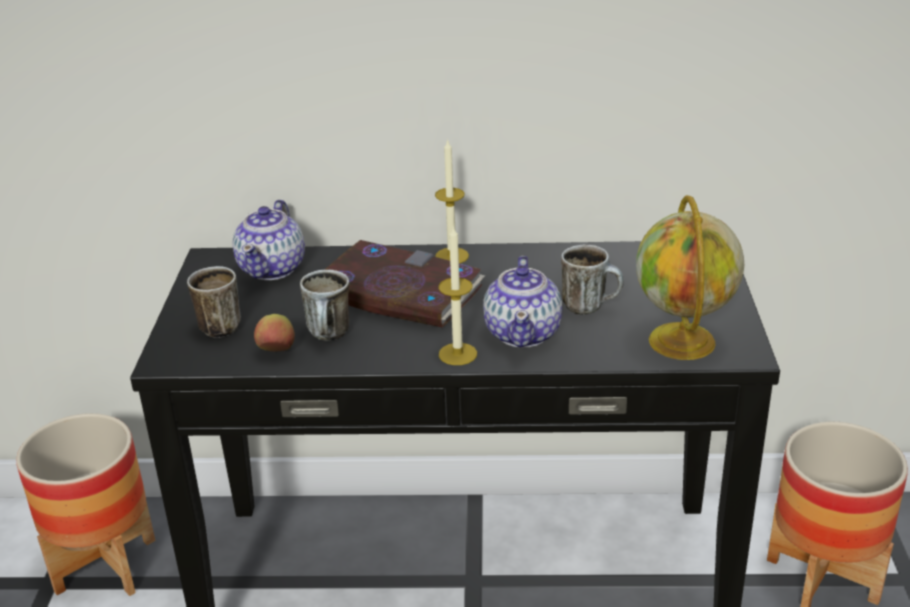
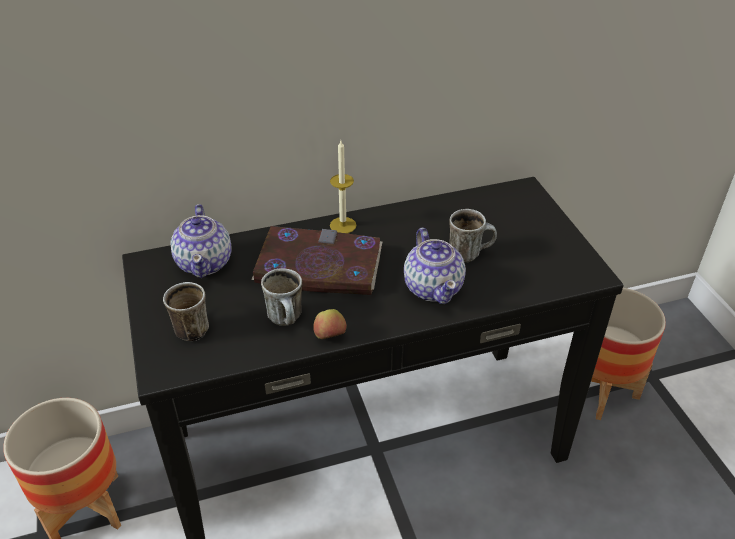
camera: 20 degrees left, 10 degrees up
(277, 351) = (251, 344): apple -> apple (330, 337)
(458, 354) = (395, 317): candle -> none
(683, 343) = (549, 274): globe -> none

